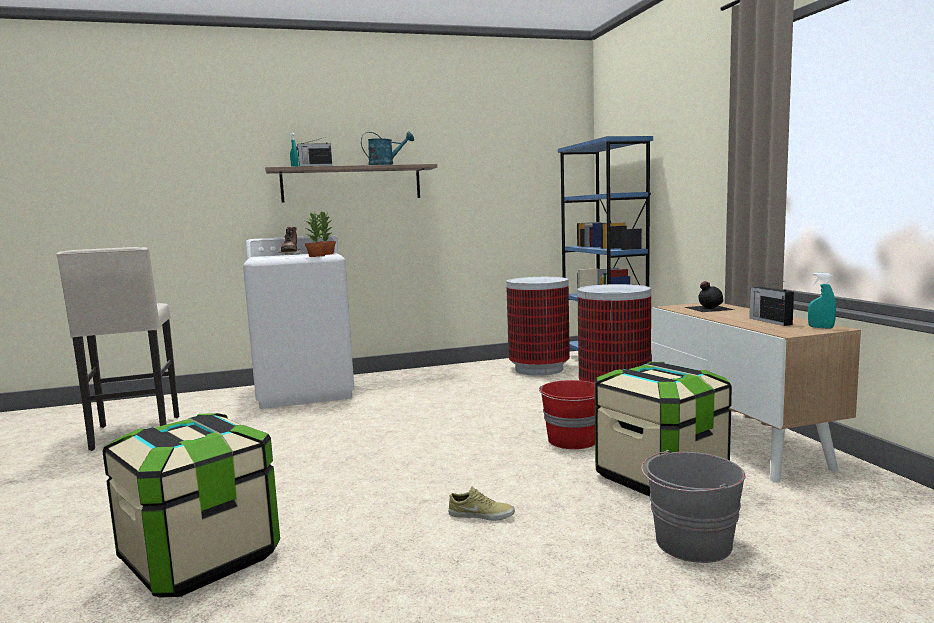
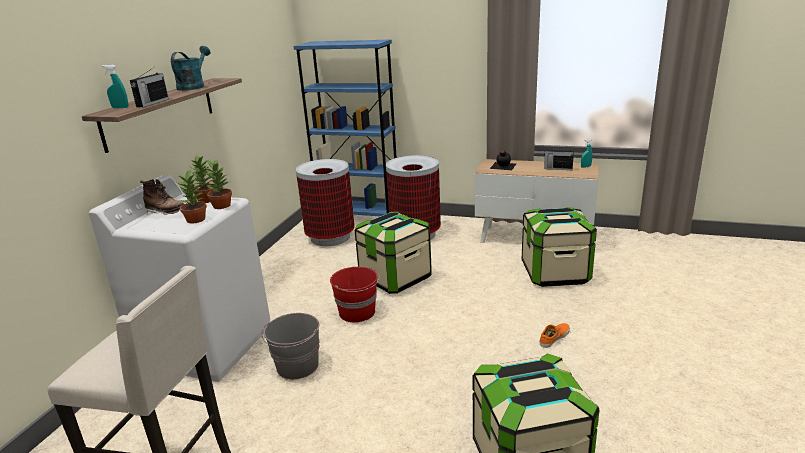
camera: 55 degrees left, 15 degrees up
(282, 258) = (196, 219): none -> potted plant
(481, 514) = (553, 337): beige shoe -> orange shoe
(501, 410) = (395, 278): none -> storage box
(573, 440) = (479, 275): red bucket -> red bucket (358, 312)
(691, 544) = (629, 295): grey bucket -> grey bucket (297, 366)

